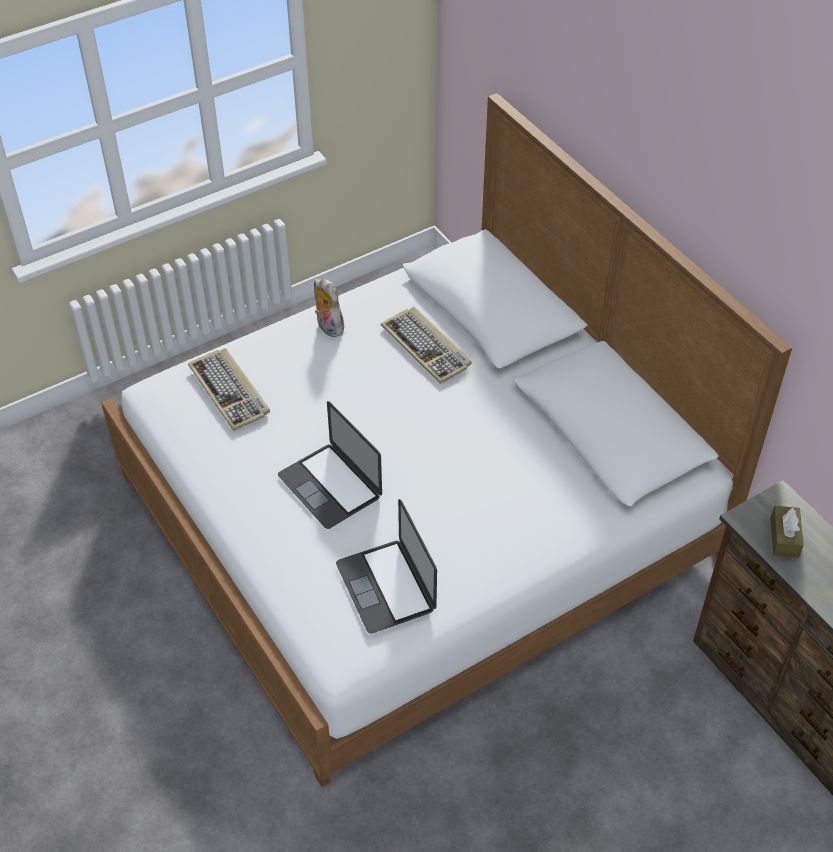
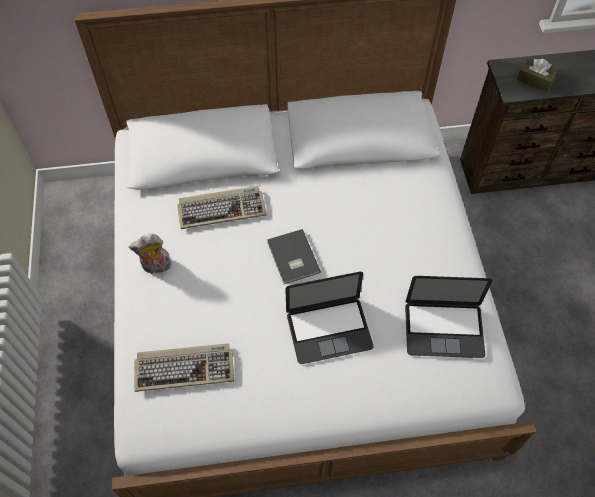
camera: 65 degrees left, 10 degrees up
(400, 425) = (292, 258): none -> grey book

